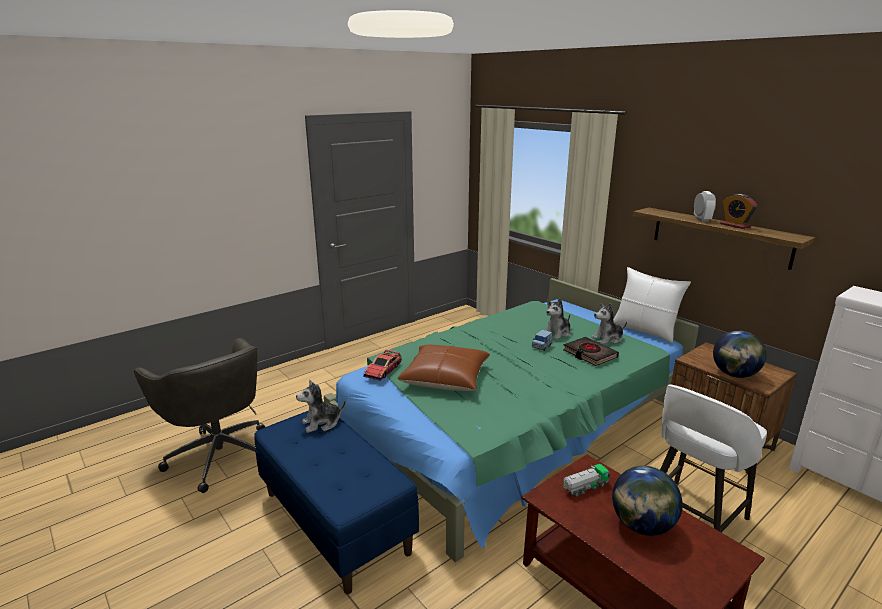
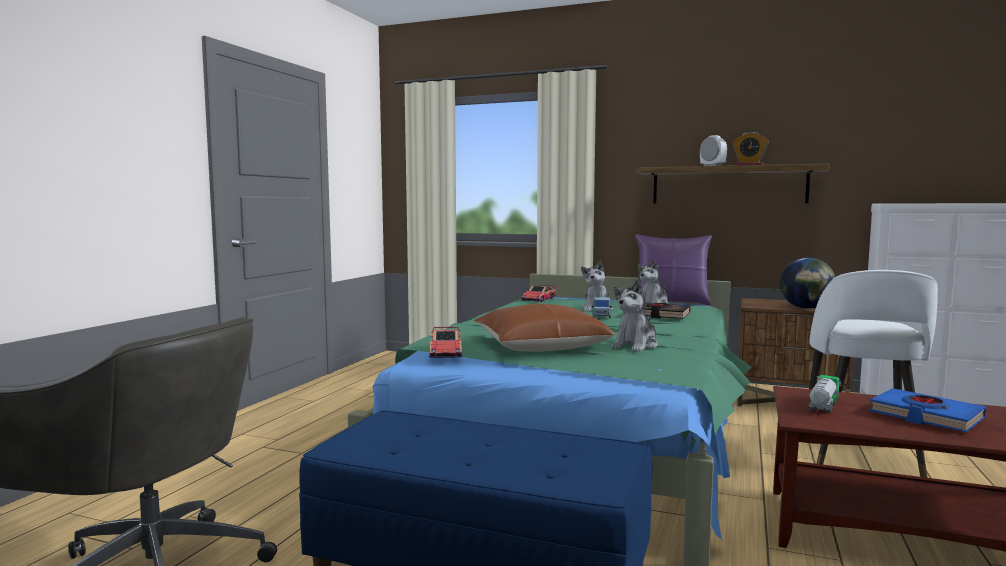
camera: 30 degrees left, 15 degrees down
(321, 423) = (409, 425): plush toy -> plush toy (635, 345)
(536, 307) = (538, 299): none -> toy car
(642, 525) = (925, 416): globe -> blue book
(644, 330) = (671, 302): white pillow -> purple pillow

